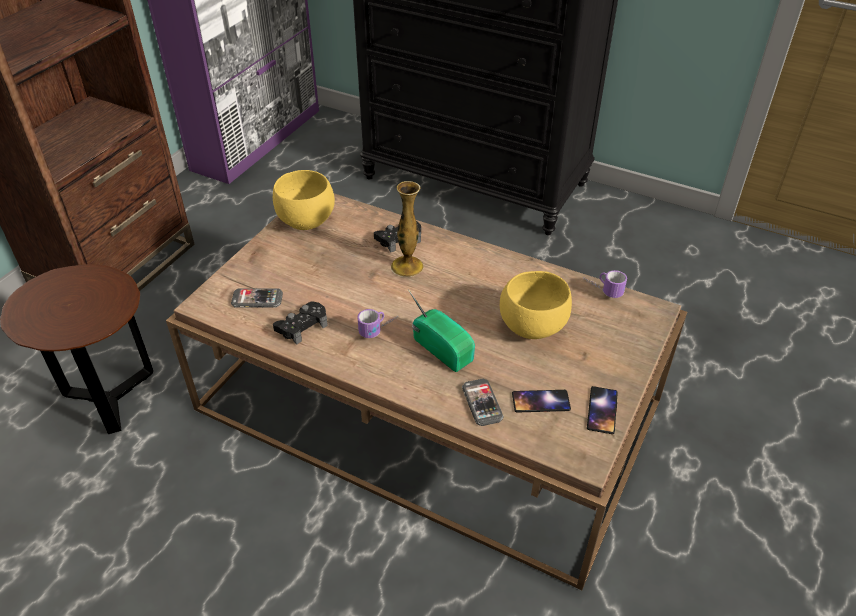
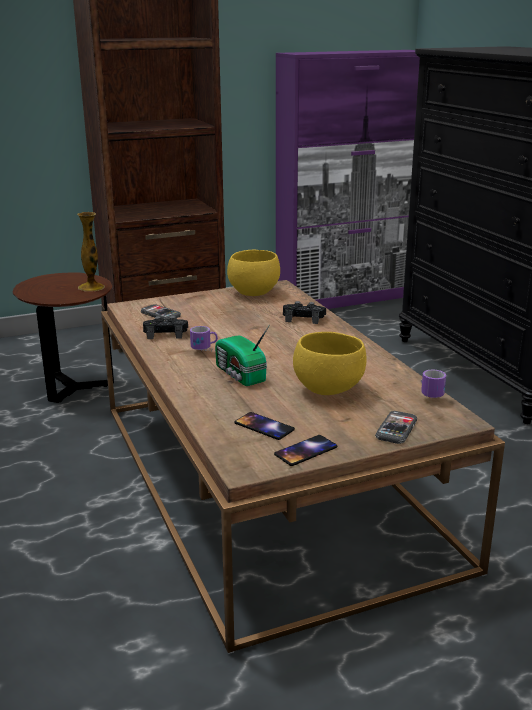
camera: 40 degrees right, 20 degrees down
(407, 266) = (286, 331): vase -> vase (91, 287)
(443, 348) = (240, 375): radio -> radio turned 150 degrees clockwise
(482, 403) = (218, 409): phone -> phone (396, 429)

